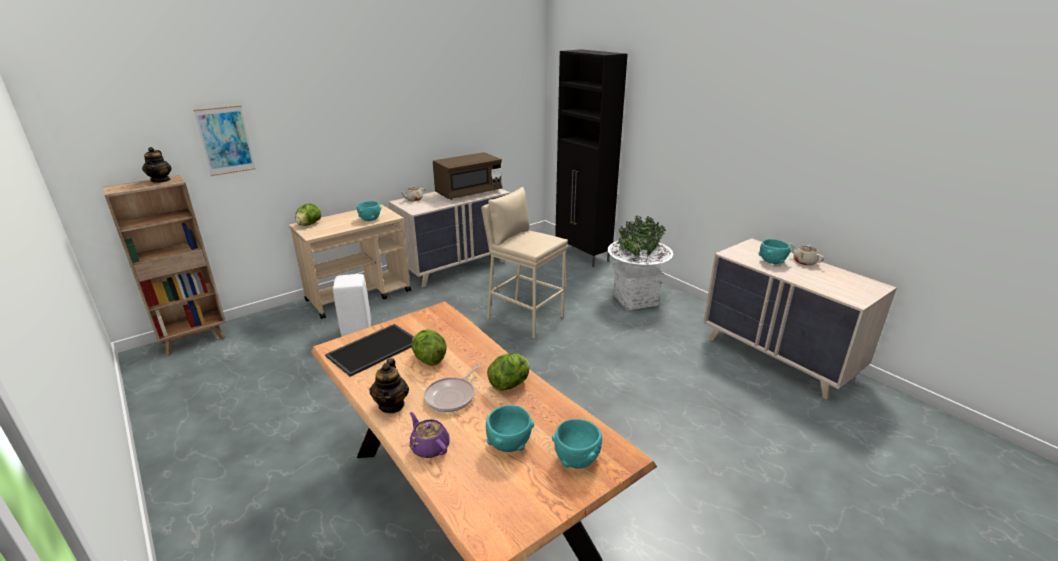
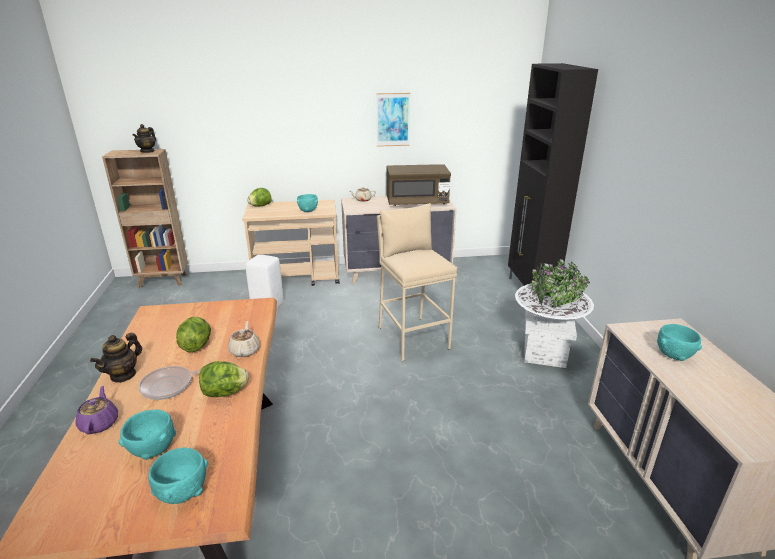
camera: 30 degrees right, 0 degrees up
(225, 140) = (203, 125): picture -> picture (393, 119)
(374, 348) = (173, 322): tray -> none
(804, 262) = (724, 369): beige teapot -> beige teapot (245, 350)

